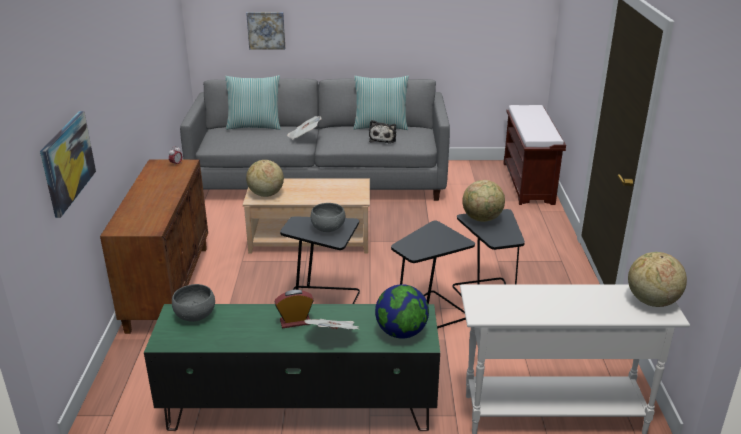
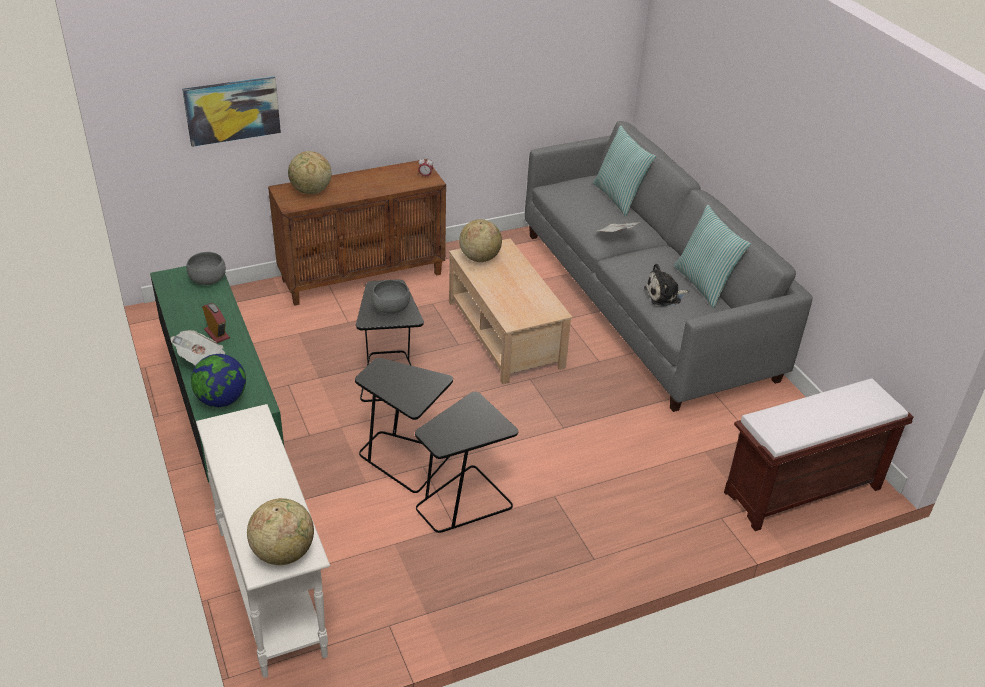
camera: 65 degrees right, 10 degrees up
(266, 30) = (693, 97): picture -> none
(482, 219) = (477, 413): globe -> globe (311, 191)

